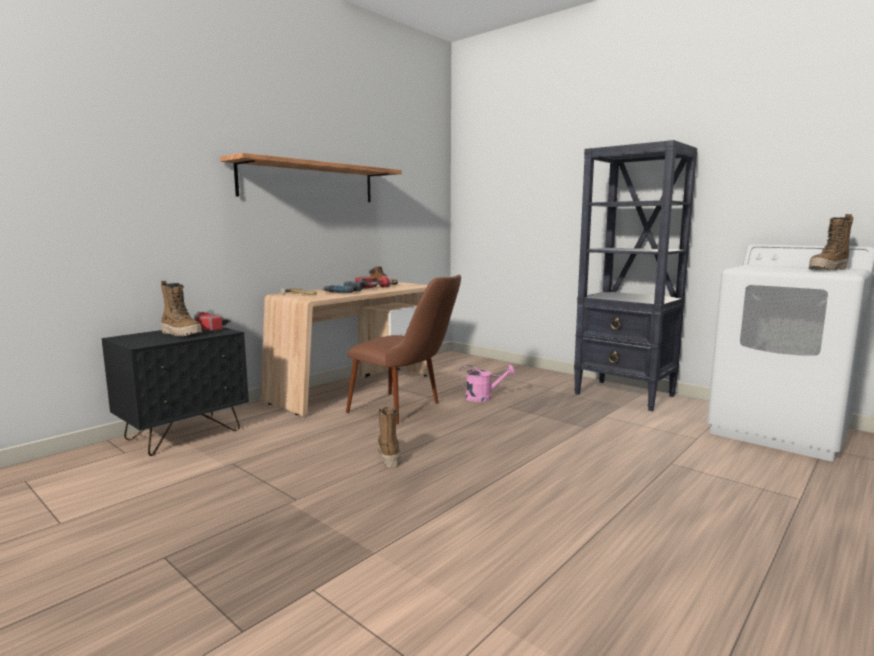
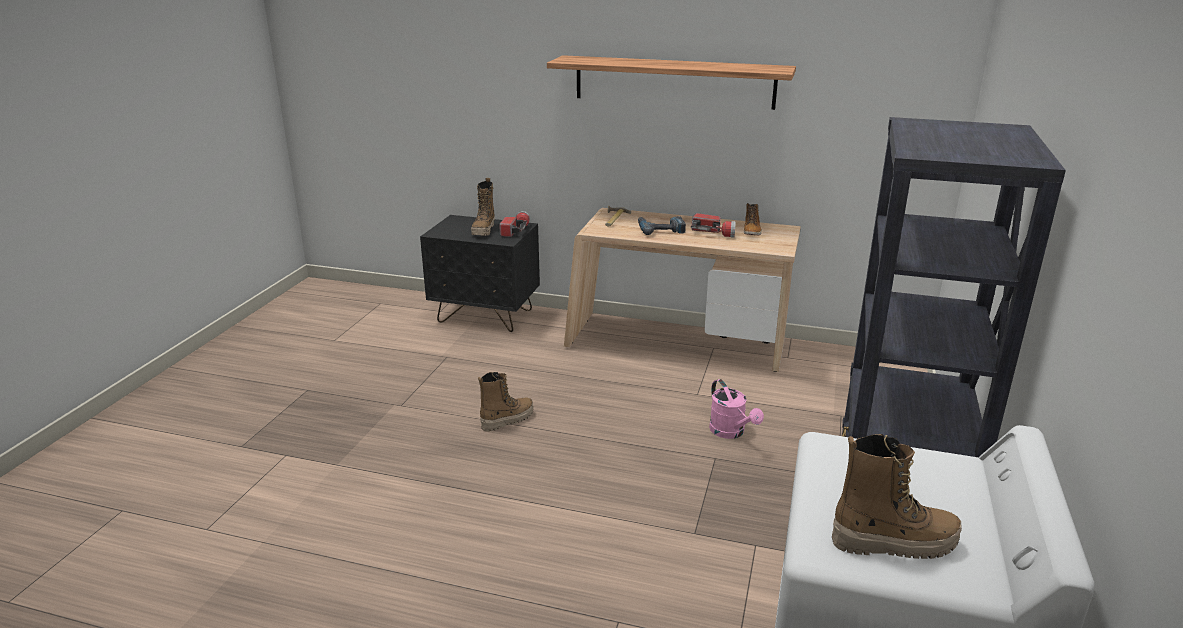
camera: 65 degrees right, 15 degrees up
(406, 410) = (636, 394): brown chair -> none
(828, 270) = (893, 542): boot -> boot turned 150 degrees clockwise

